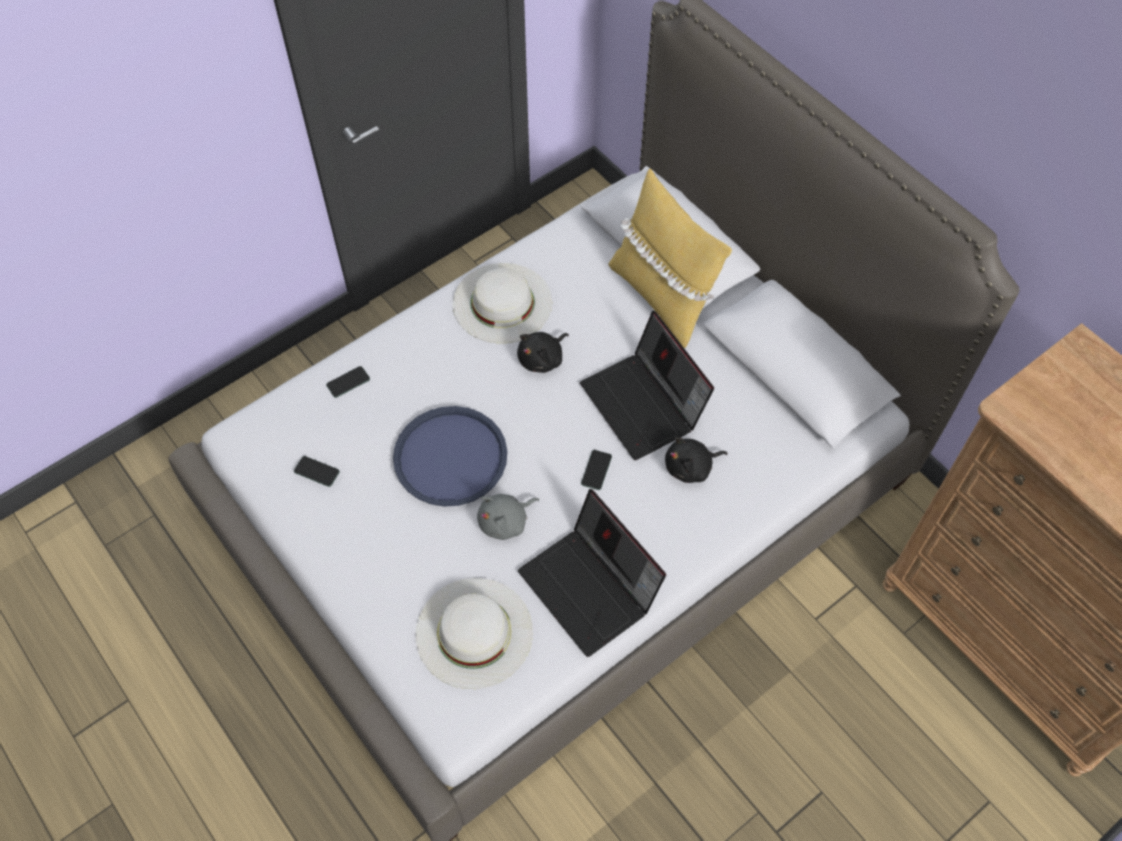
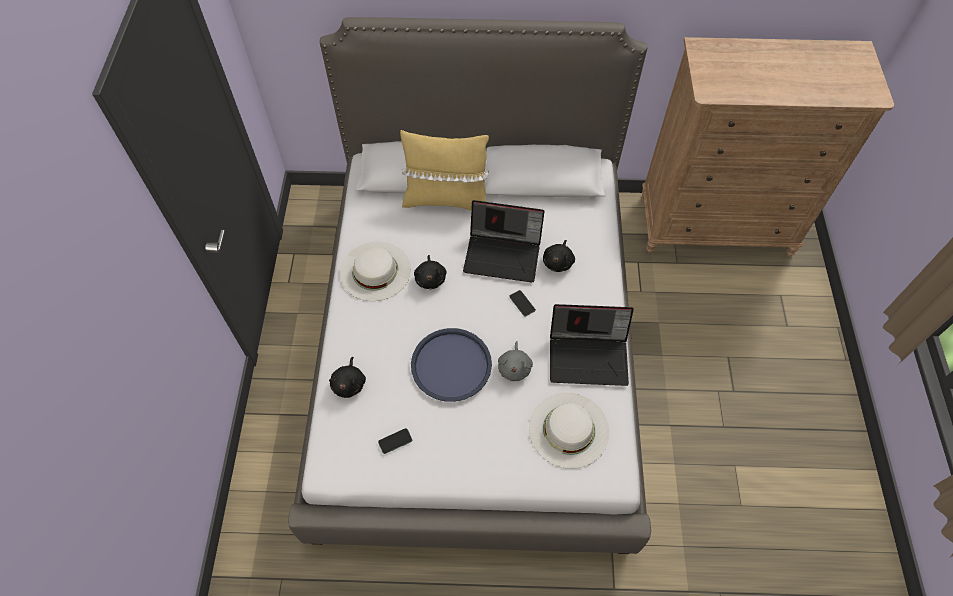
camera: 50 degrees left, 0 degrees up
(348, 382) = (349, 383): phone -> black plush toy

